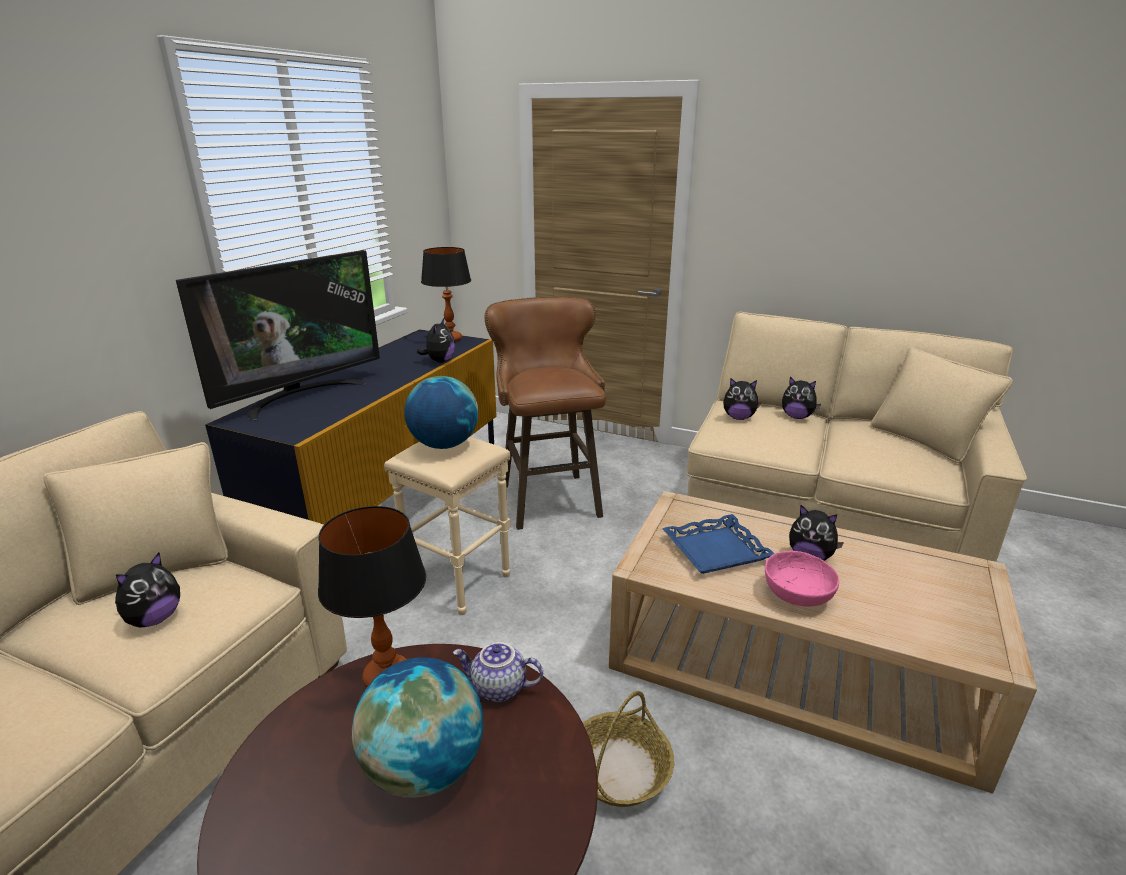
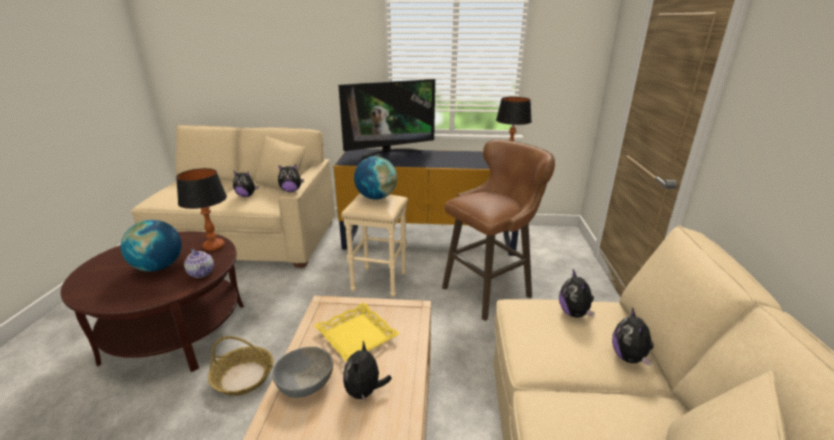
camera: 70 degrees right, 0 degrees up
(300, 396) = (389, 153): television -> television turned 45 degrees counterclockwise
(439, 361) = (467, 166): plush toy -> plush toy (291, 191)
(498, 689) = (202, 273): teapot -> teapot turned 150 degrees clockwise
(715, 549) = (357, 336): blue tray -> yellow tray
(796, 595) = (305, 383): pink bowl -> grey bowl

